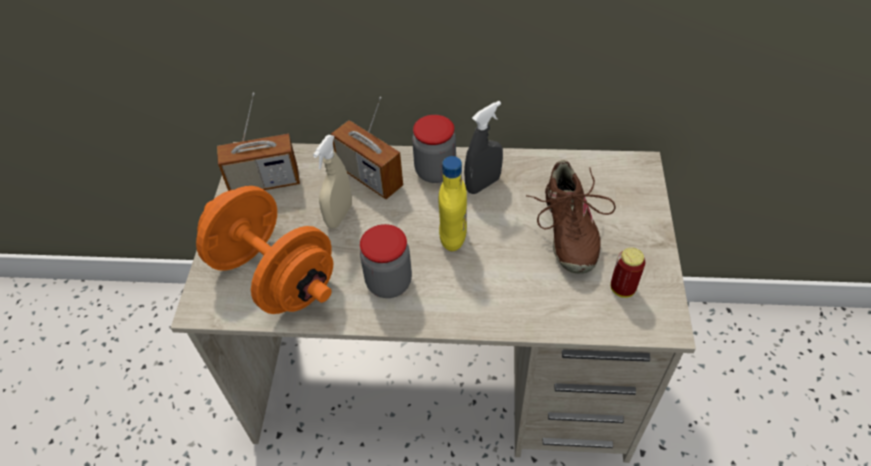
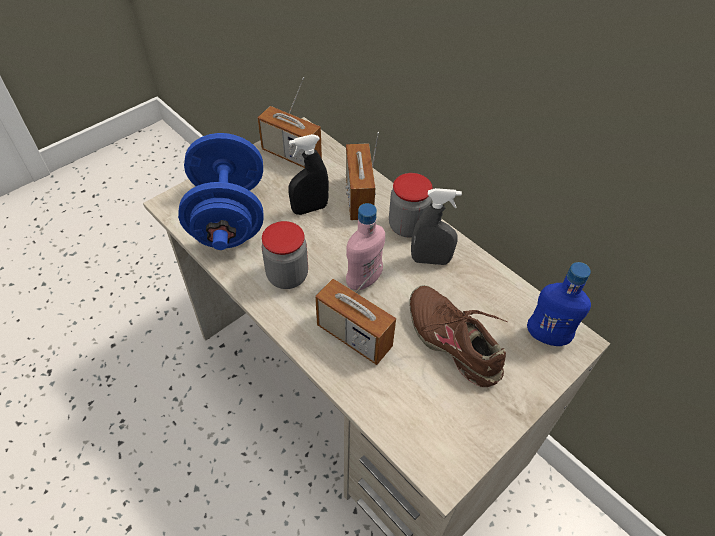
camera: 40 degrees right, 0 degrees up
(274, 276) = (228, 217): orange dumbbell -> blue dumbbell
(339, 215) = (310, 209): beige spray bottle -> black spray bottle
(453, 238) = (364, 280): yellow bottle -> pink bottle
(497, 285) = (354, 336): none -> radio
(567, 230) = (454, 341): brown shoe -> brown shoe turned 105 degrees clockwise
(619, 177) = (546, 336): none -> blue bottle
(622, 288) = (442, 419): can -> none

